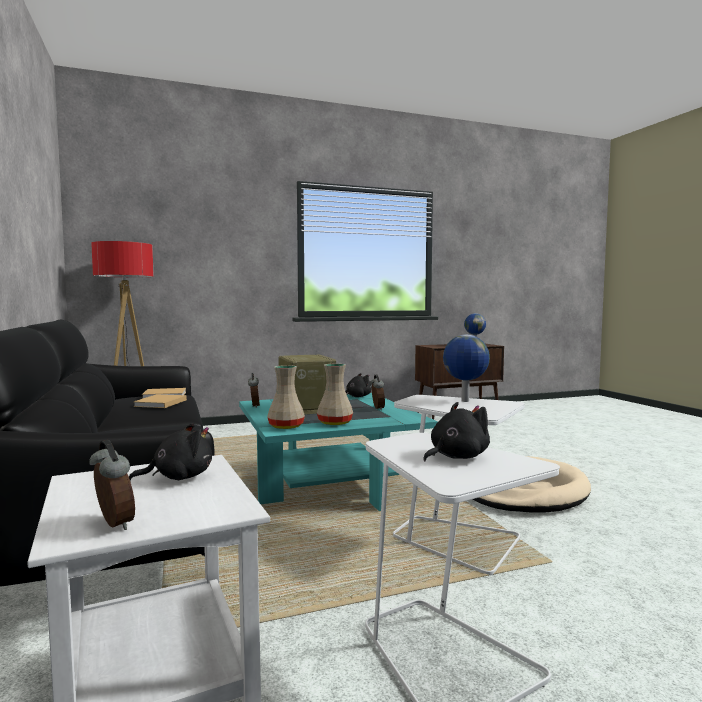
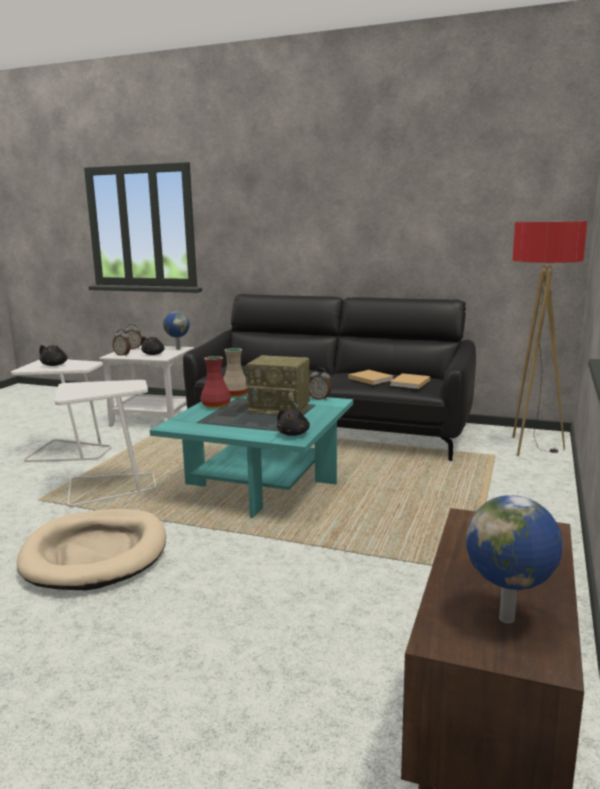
camera: 130 degrees right, 10 degrees up
(335, 423) = (215, 405): beige vase -> red vase
(377, 408) = (229, 426): alarm clock -> alarm clock (123, 355)
(465, 401) = (99, 391): globe -> globe (178, 349)

